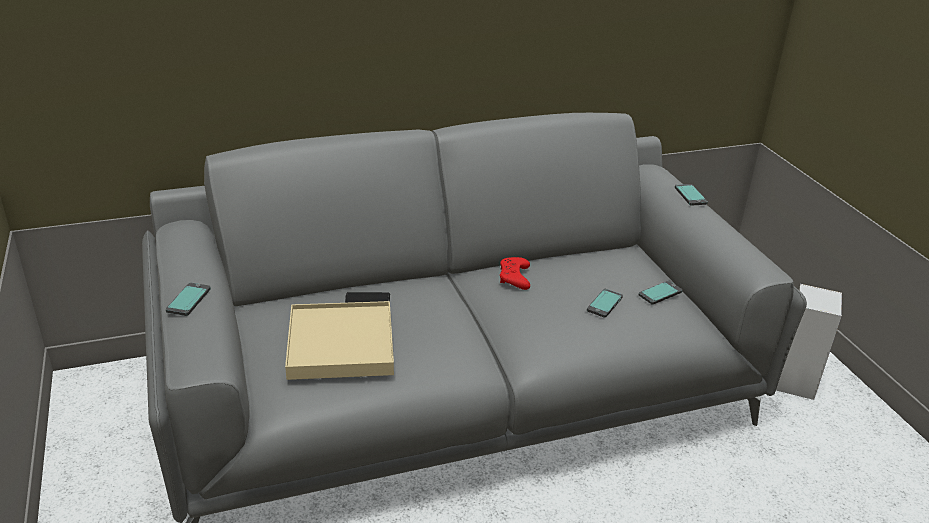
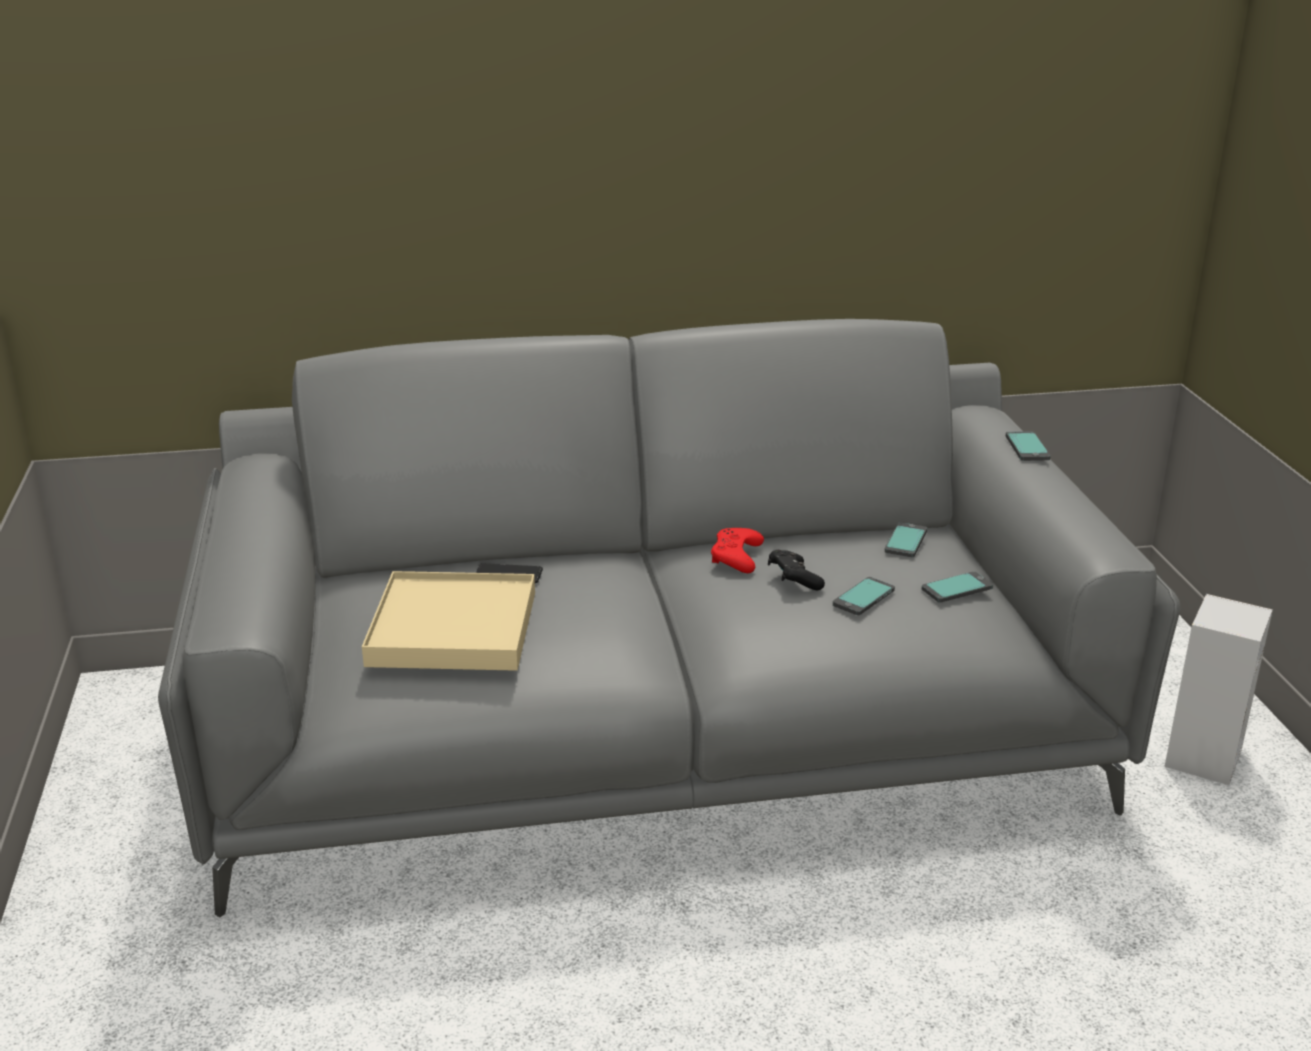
camera: 10 degrees right, 5 degrees down
(188, 300) = (240, 548): phone -> phone (905, 541)
(556, 293) = (793, 580): none -> black game controller

